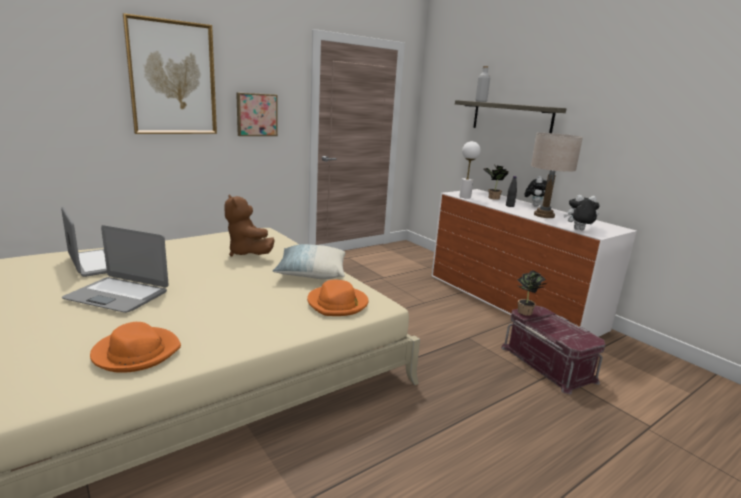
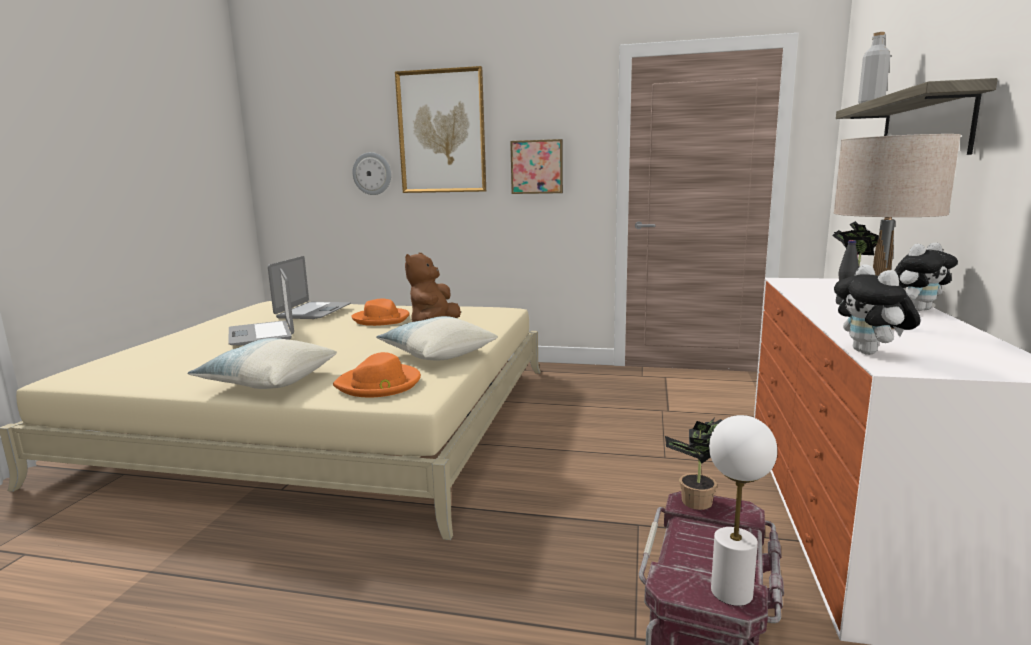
camera: 50 degrees right, 5 degrees down
(95, 113) = (372, 173): none -> wall clock
(136, 352) = (171, 371): orange hat -> orange hat (381, 319)
(256, 328) = (268, 381): none -> pillow
(465, 197) = (792, 285): white table lamp -> white table lamp (731, 592)
(578, 230) = (870, 353): plush toy -> plush toy turned 150 degrees counterclockwise

